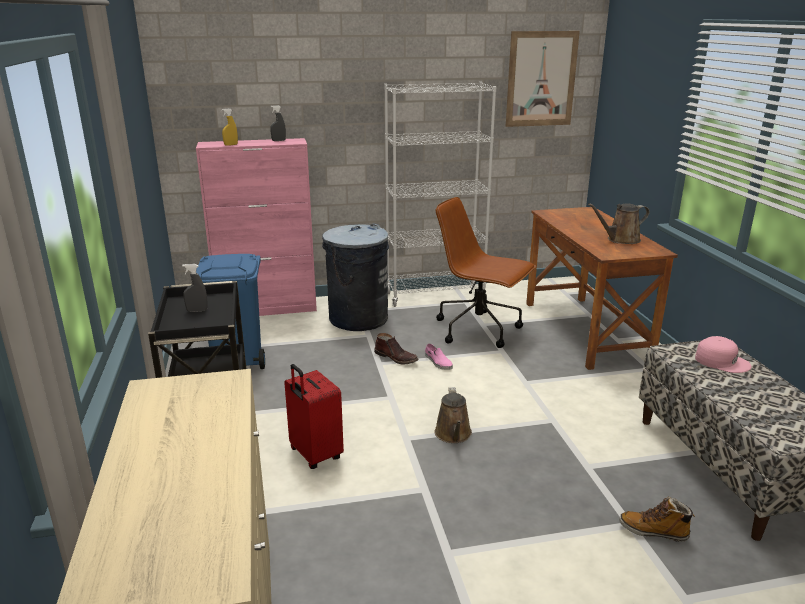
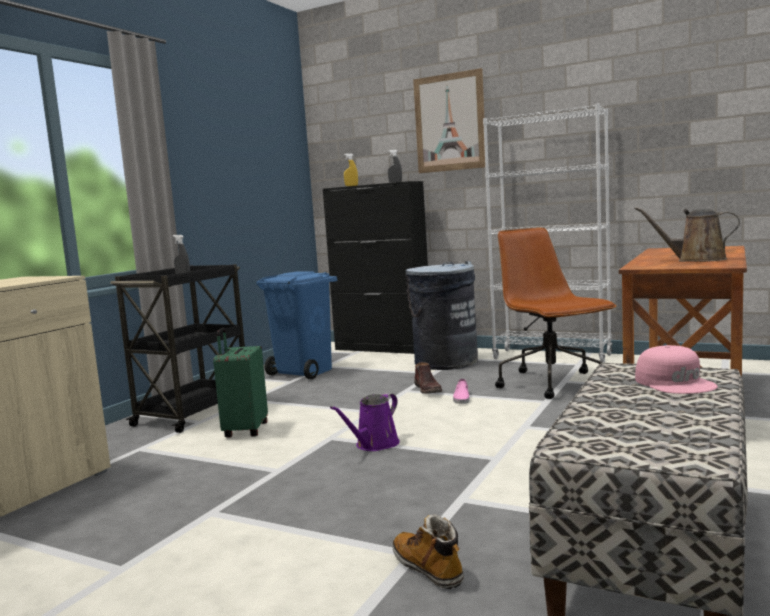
camera: 40 degrees right, 15 degrees down
(267, 309) = (383, 348): pink cabinet -> black cabinet
(314, 455) = (244, 431): red suitcase -> green suitcase
(453, 435) = (374, 445): brown watering can -> purple watering can
(541, 79) = (689, 98): picture -> picture (449, 122)

